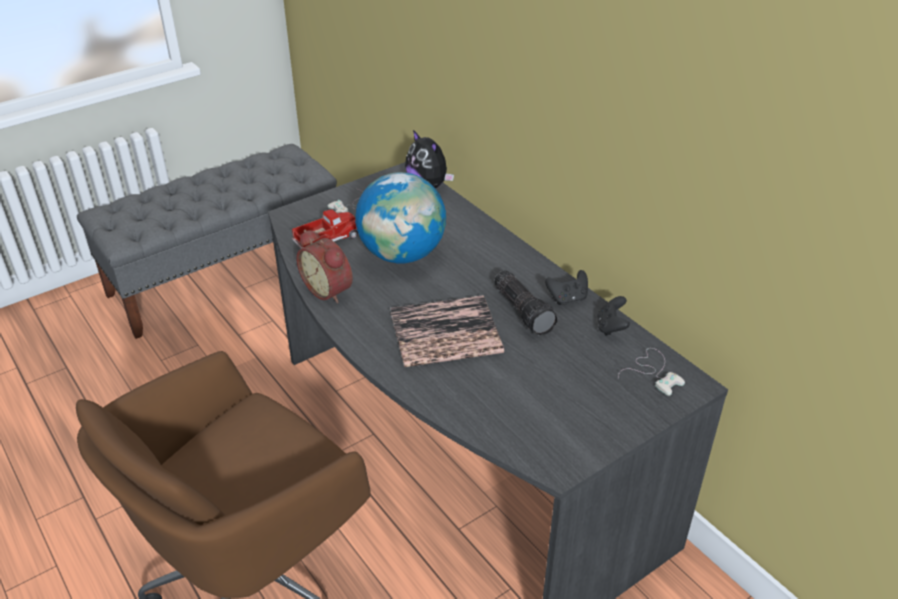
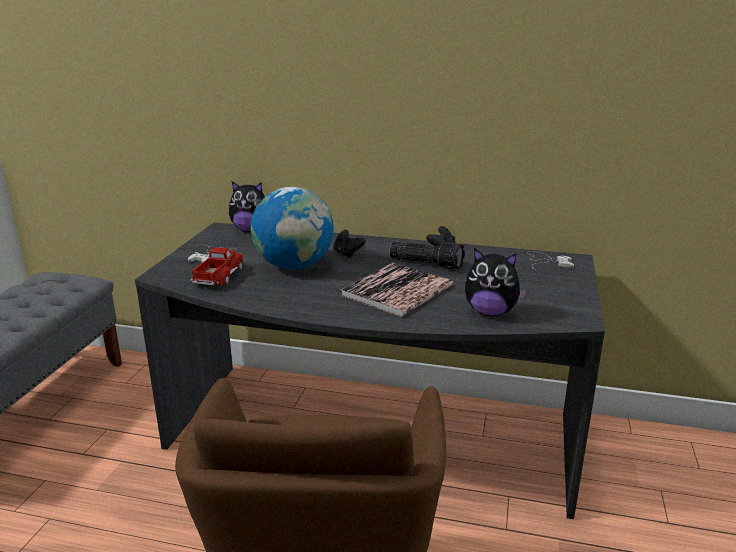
camera: 40 degrees left, 15 degrees down
(329, 289) = (270, 301): alarm clock -> none
(489, 406) = (491, 312): none -> plush toy
(611, 327) = (489, 253): black game controller -> black game controller (347, 254)

